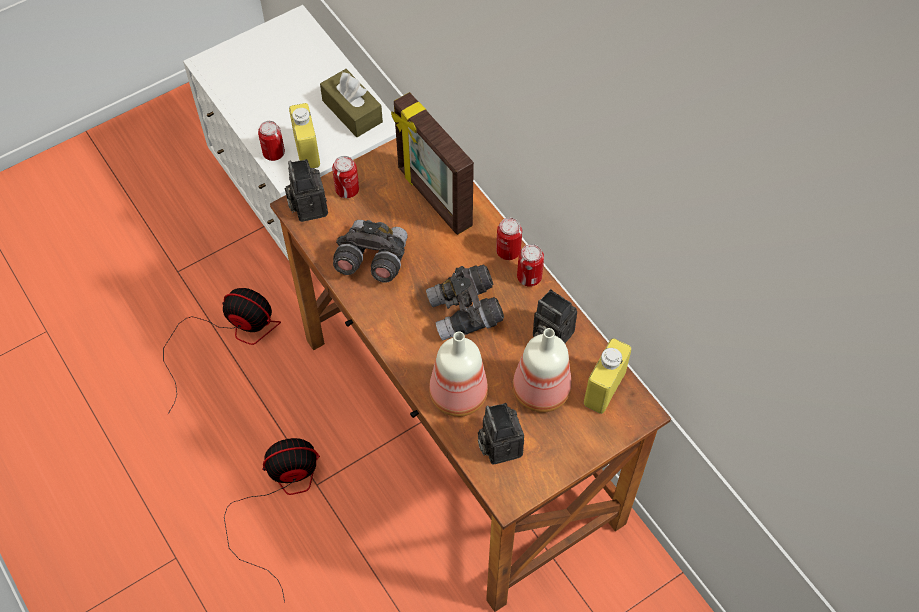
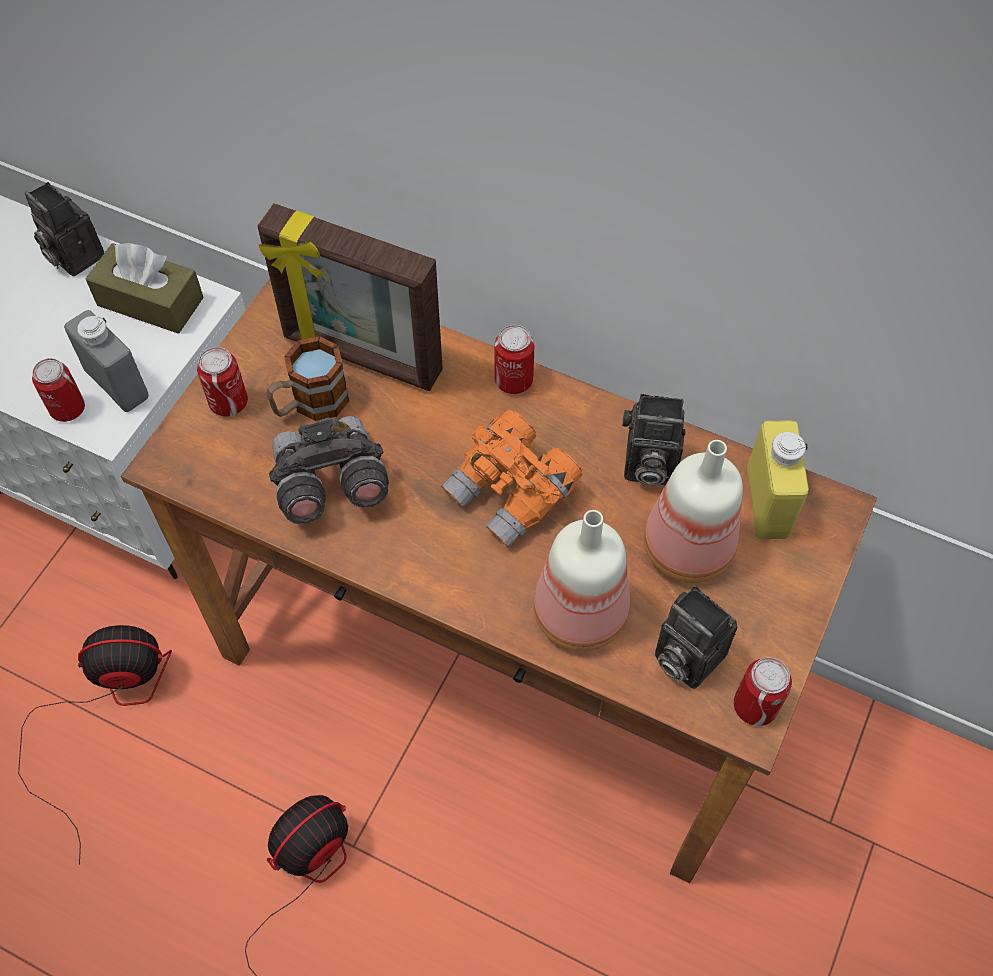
camera: 30 degrees left, 0 degrees up
(307, 151) = (117, 384): yellow bottle -> grey bottle
(308, 206) = (183, 453): camera -> camera (73, 256)
(389, 211) = (310, 403): none -> mug
(465, 313) = (512, 493): grey binoculars -> orange binoculars
(529, 277) = (565, 402): can -> can (755, 706)

